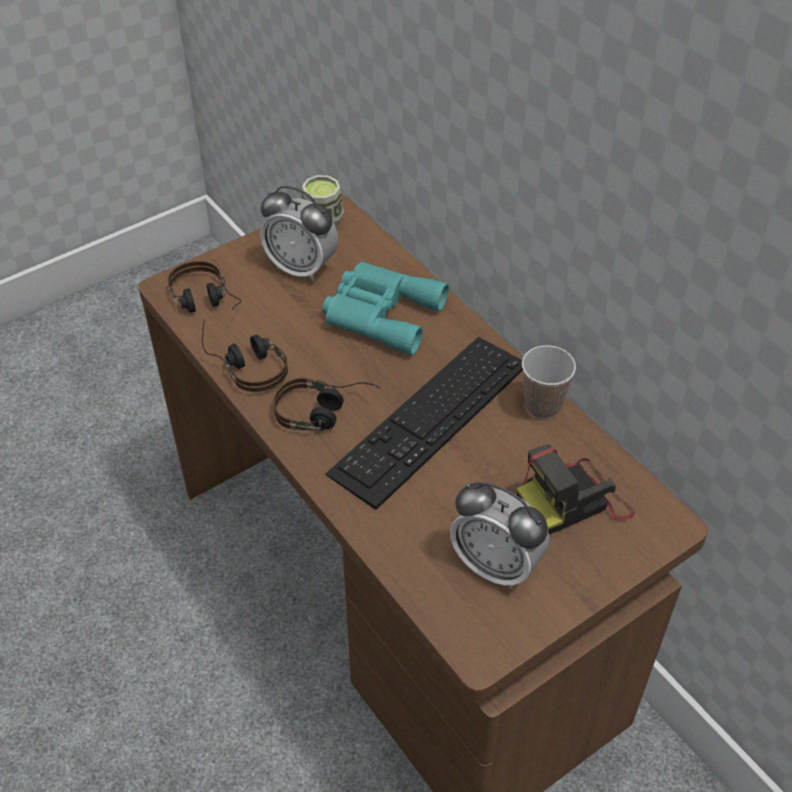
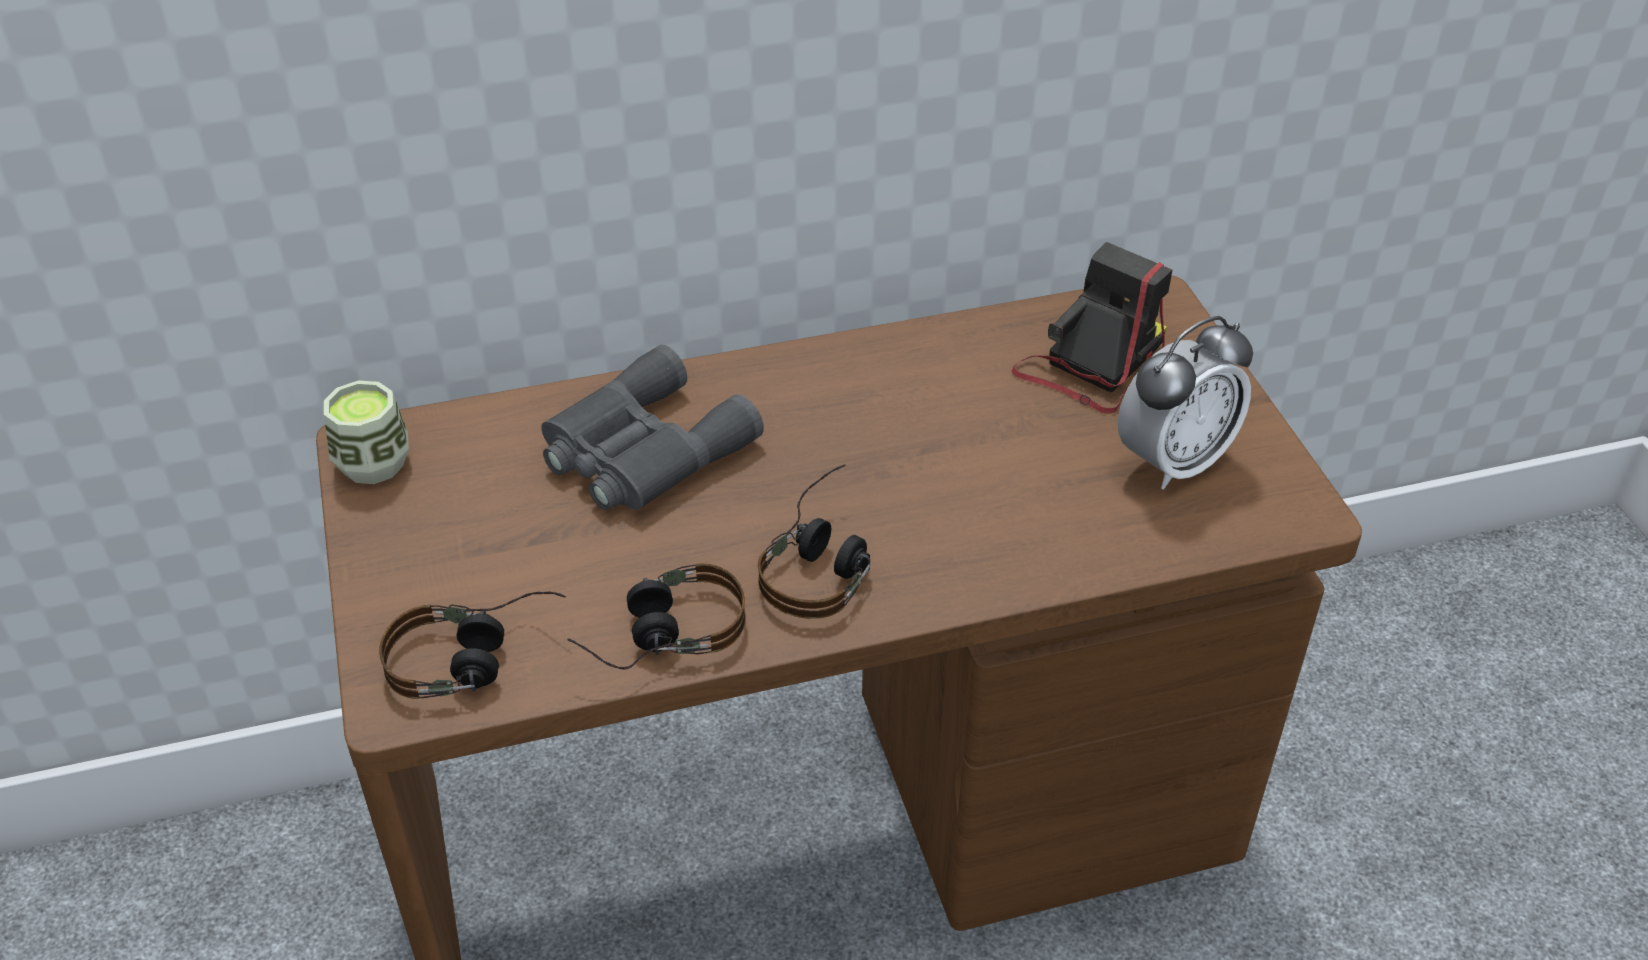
camera: 70 degrees left, 5 degrees down
(301, 268) = (472, 516): alarm clock -> none
(380, 313) = (641, 451): turquoise binoculars -> grey binoculars
(430, 418) = (889, 454): keyboard -> none
(542, 405) = (918, 343): cup -> none
(574, 500) = (1093, 364): camera -> camera turned 135 degrees counterclockwise

